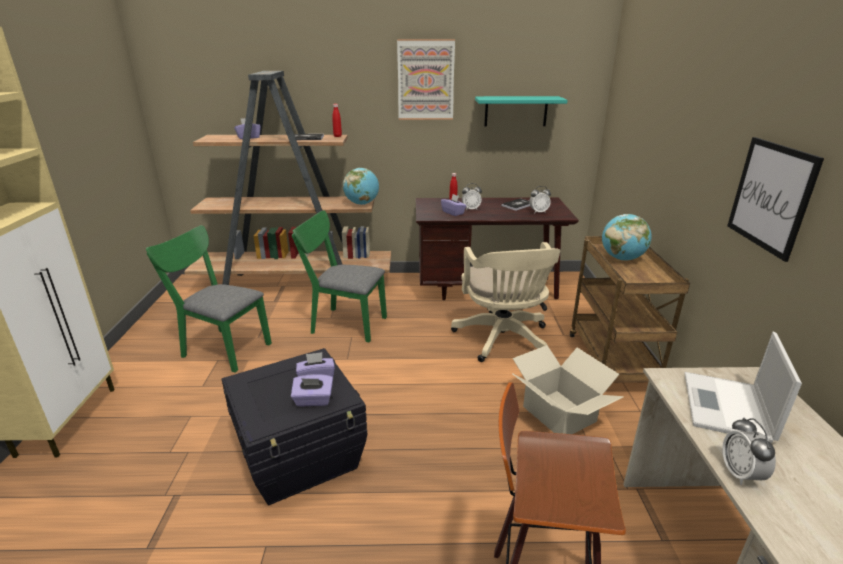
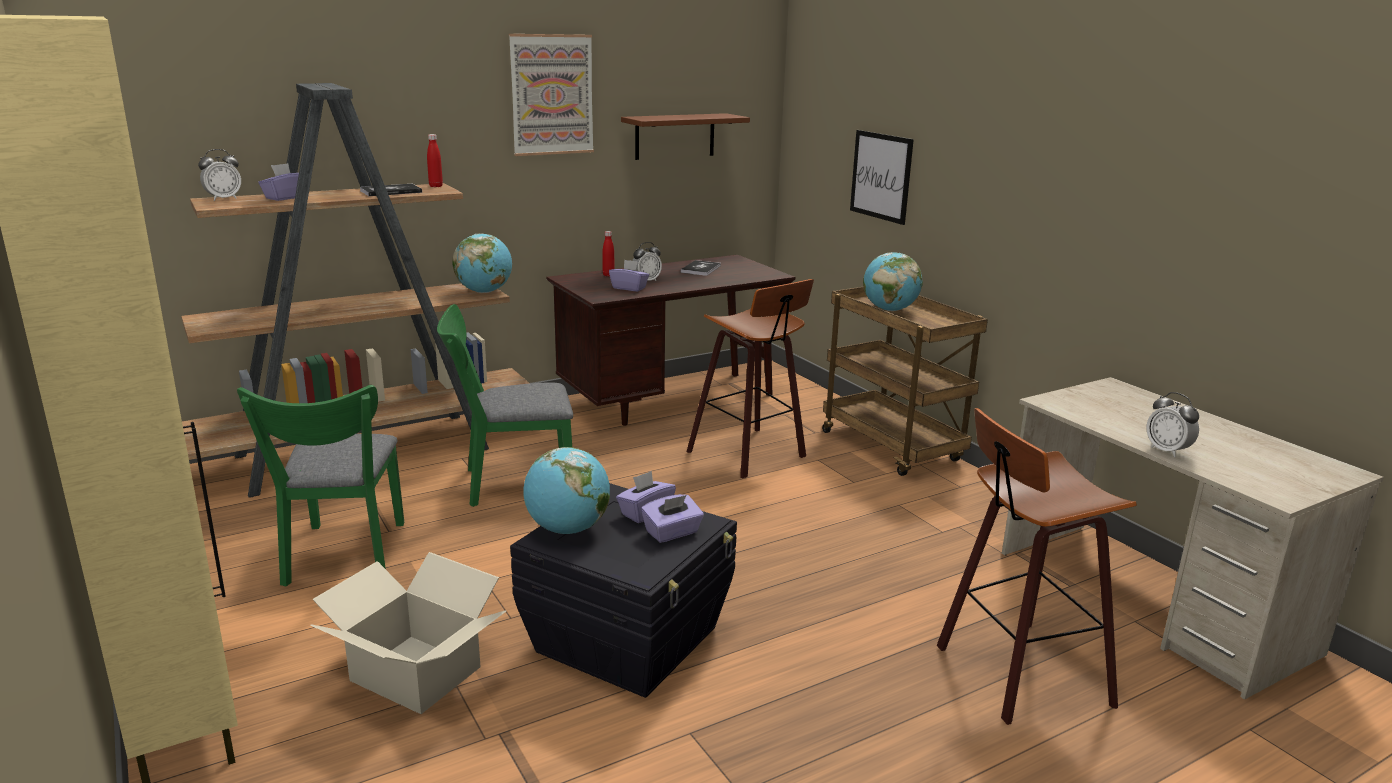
camera: 30 degrees left, 5 degrees down
(222, 348) = (344, 558): green chair -> green chair turned 90 degrees counterclockwise
(260, 377) = (567, 529): none -> globe
(503, 340) = (751, 454): beige office chair -> stool
(516, 111) = (675, 136): turquoise shelf -> brown shelf
(538, 212) = (737, 274): alarm clock -> alarm clock (223, 199)
(559, 413) = (885, 510): cardboard box -> cardboard box (416, 673)
(727, 408) = (1113, 412): laptop -> none
(770, 196) = (1074, 204): picture -> picture (881, 176)

